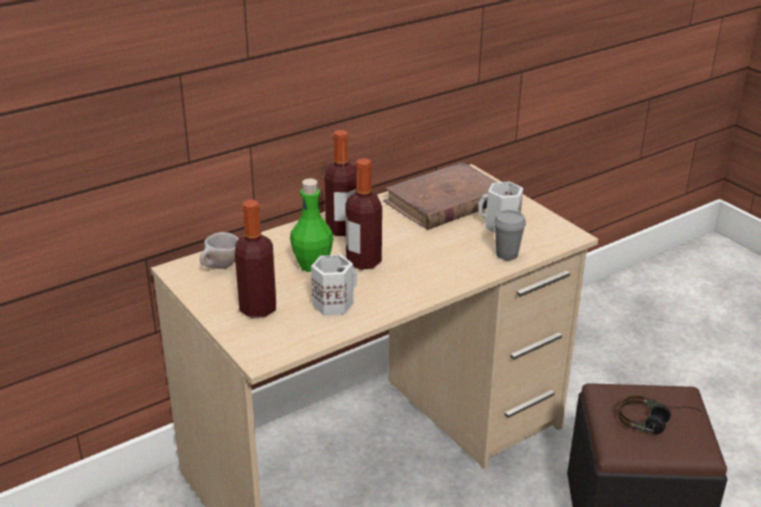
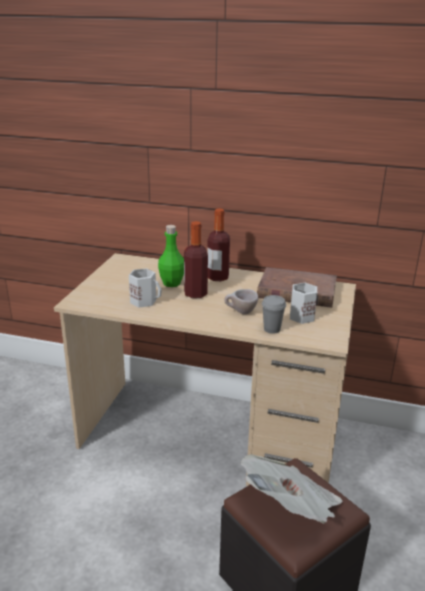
camera: 50 degrees right, 5 degrees down
(220, 268) = (136, 265): beige cup -> beige cup (240, 312)
(258, 308) = (113, 286): bottle -> none
(656, 424) = (291, 507): headphones -> newspaper

